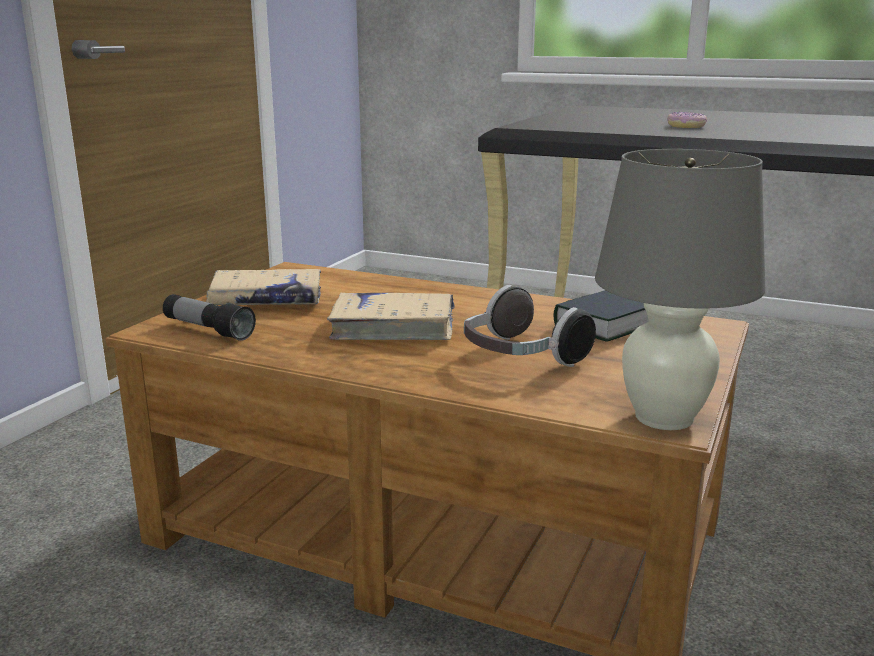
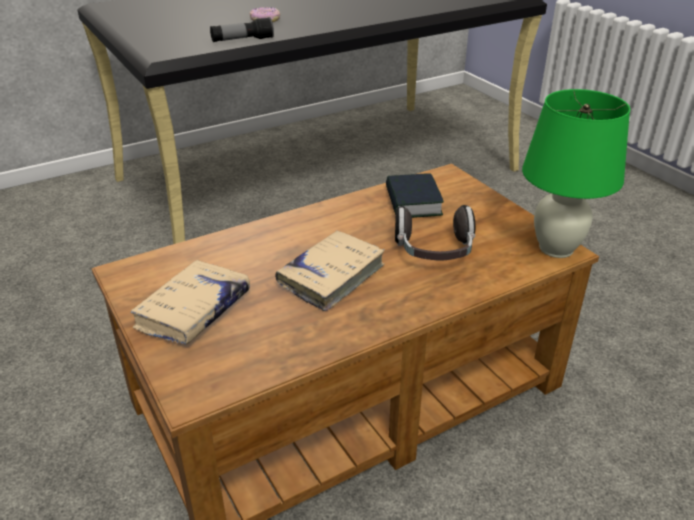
camera: 55 degrees left, 15 degrees up
(208, 330) = (231, 364): flashlight -> flashlight (242, 40)
(664, 417) = (555, 248): grey table lamp -> green table lamp

